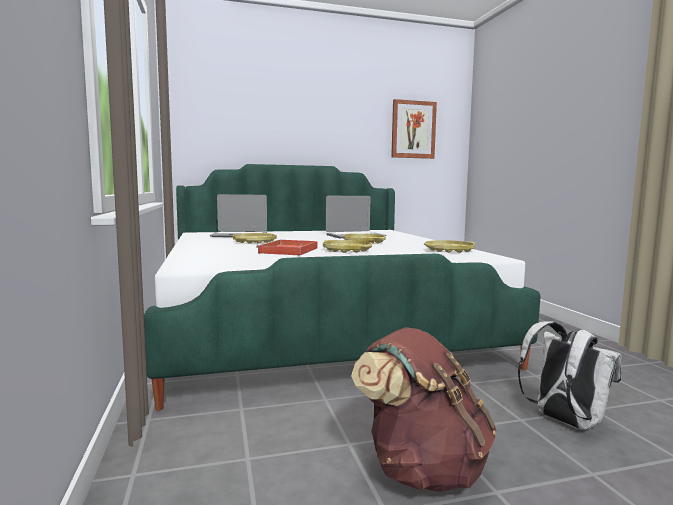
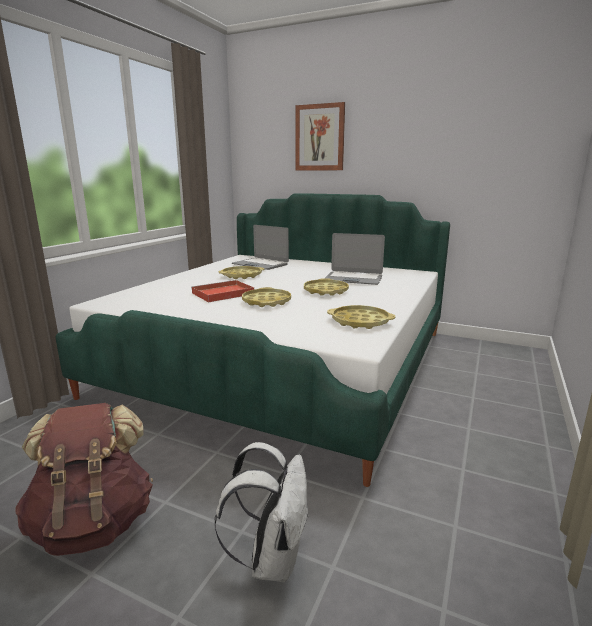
camera: 40 degrees right, 10 degrees up
(413, 129) = (491, 145): picture -> picture (320, 138)

